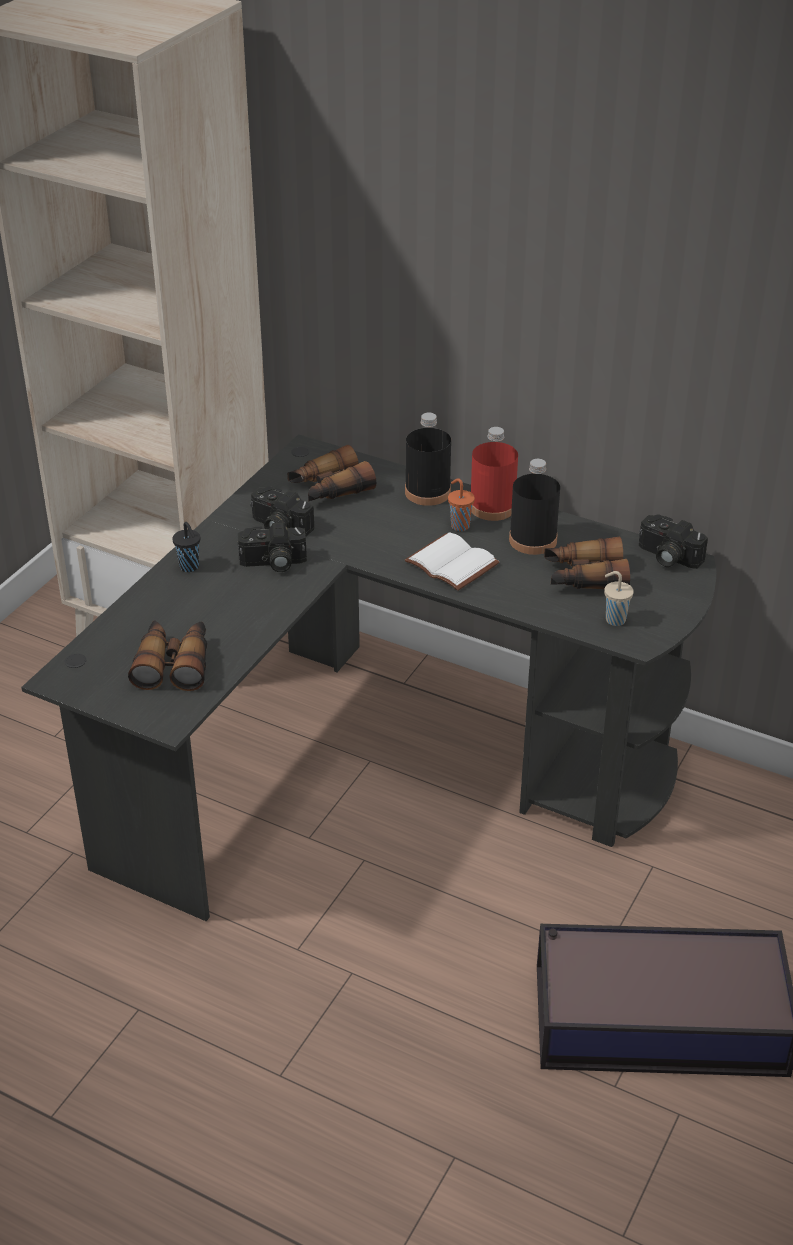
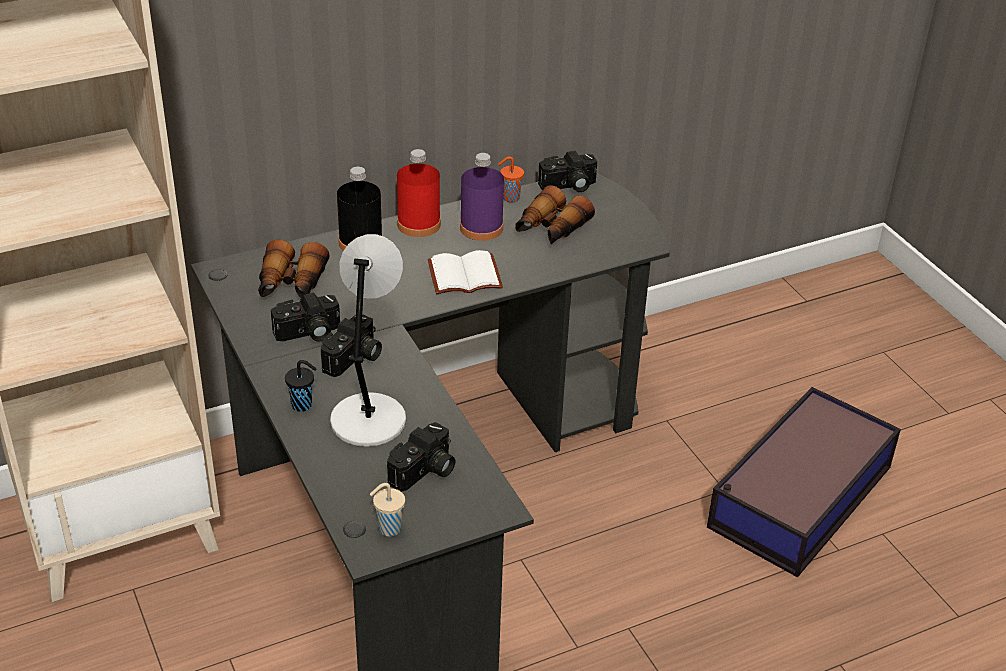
camera: 55 degrees left, 0 degrees up
(173, 663) = (425, 472): binoculars -> camera
(209, 605) = (369, 417): none -> grey table lamp
(459, 525) = (422, 249): orange cup -> orange cup (510, 198)
(533, 540) = (481, 228): black bottle -> purple bottle
(614, 619) = (611, 241): beige cup -> beige cup (388, 529)

